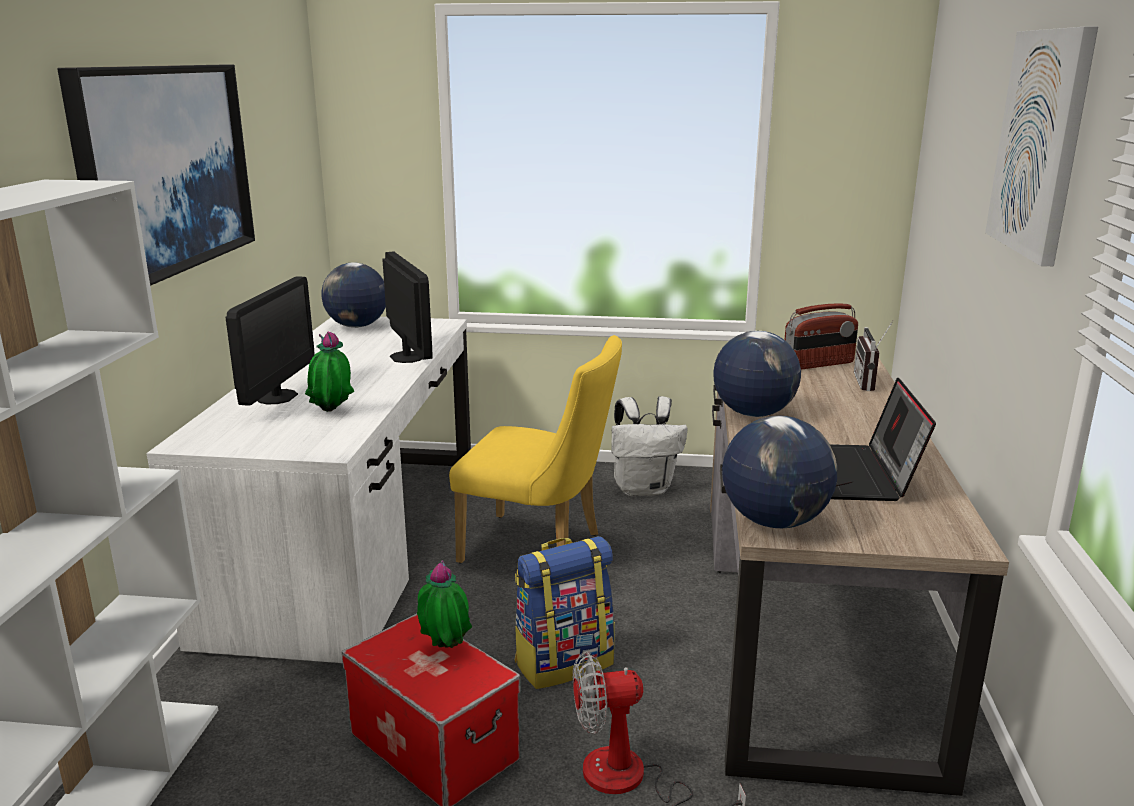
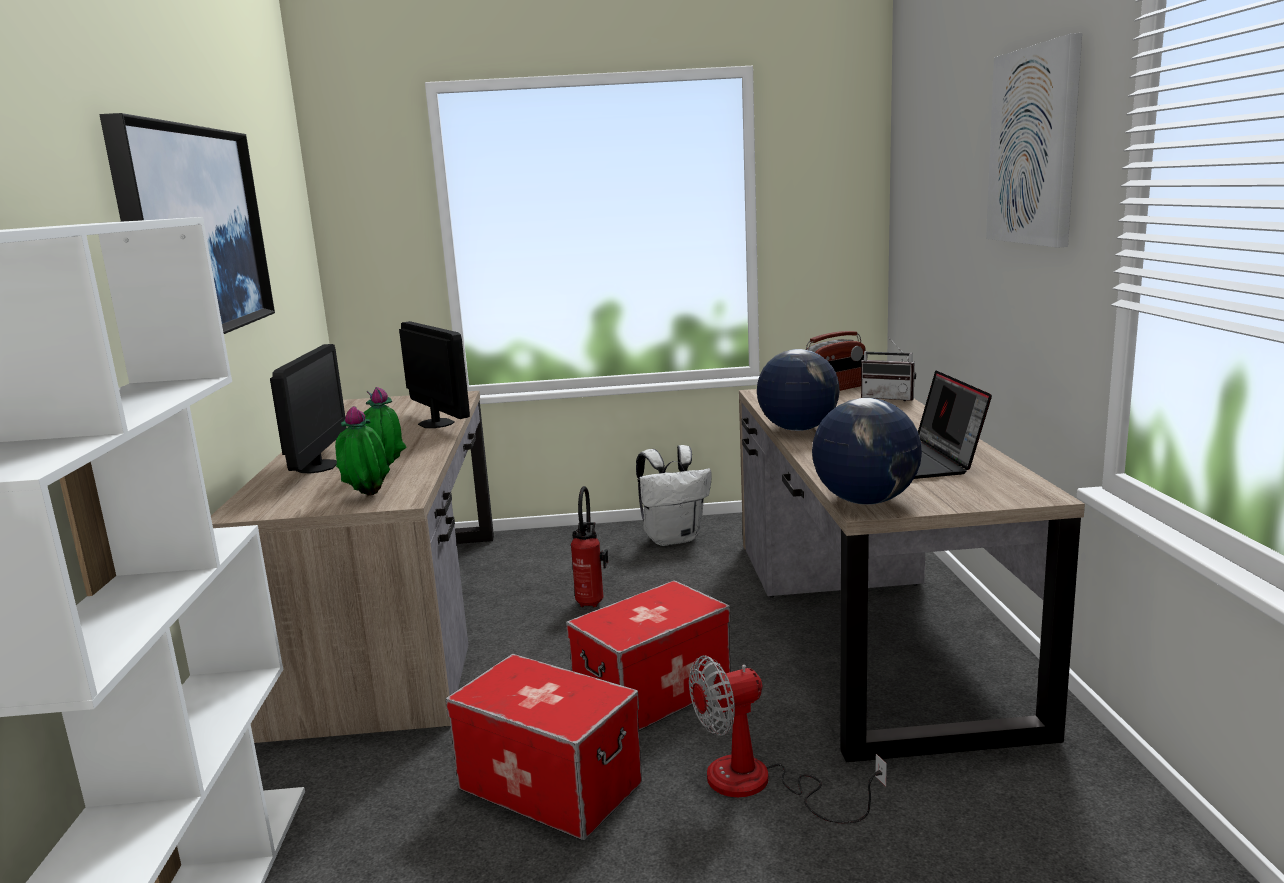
camera: 10 degrees left, 5 degrees down
(354, 540) = (396, 619): white desk -> brown desk
(356, 326) = (369, 406): globe -> none
(444, 649) = (552, 680): potted plant -> potted plant (366, 497)
(541, 549) = (592, 601): yellow chair -> fire extinguisher
(564, 662) = (653, 693): backpack -> storage box
(871, 383) = (889, 398): radio -> radio turned 60 degrees counterclockwise

